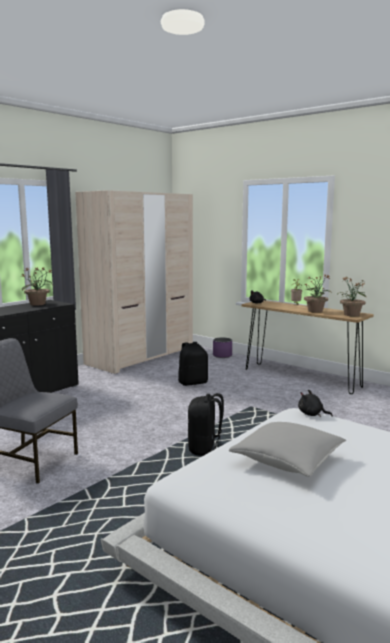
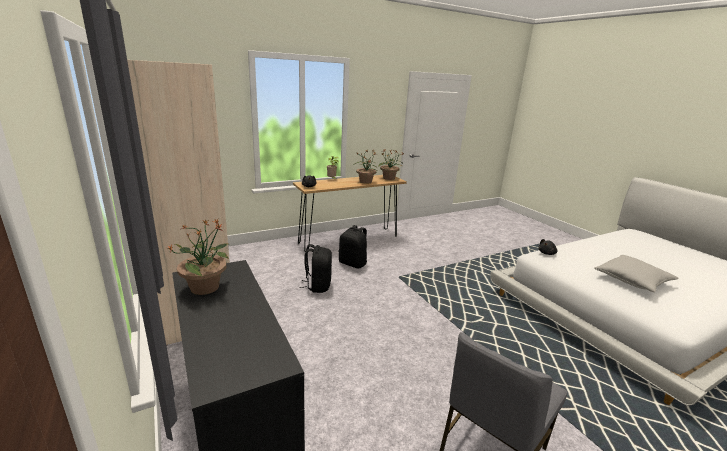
camera: 70 degrees left, 10 degrees up
(205, 449) = (477, 320): black backpack -> black backpack (353, 263)
(222, 355) = (253, 250): purple planter -> none

